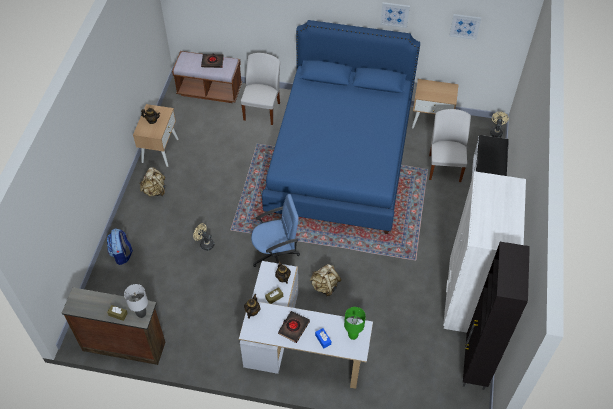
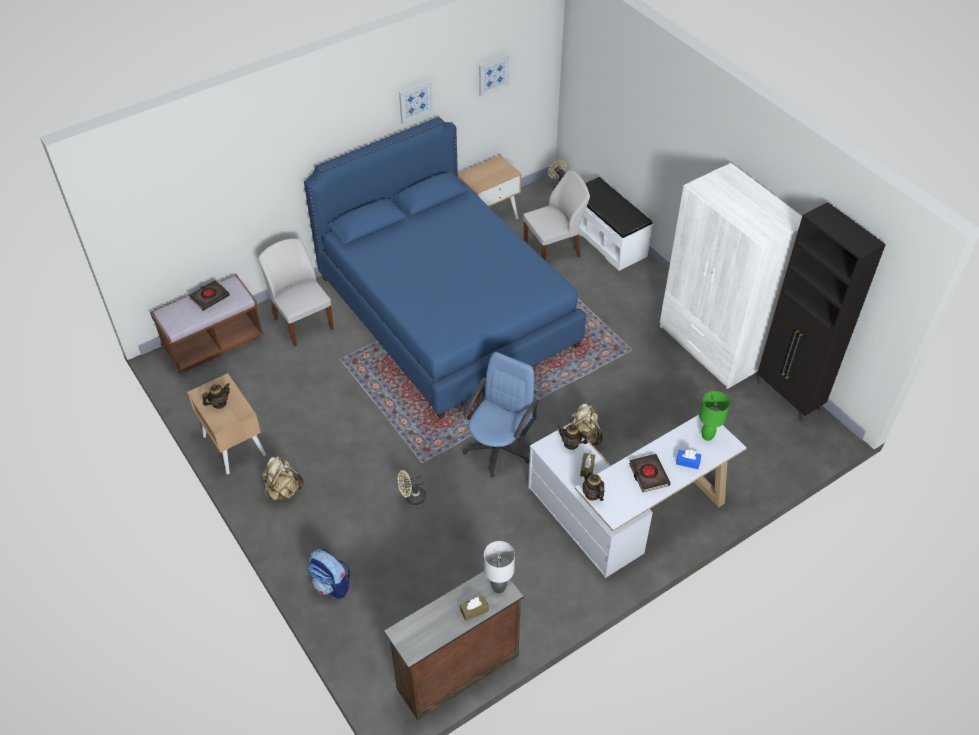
camera: 45 degrees left, 5 degrees down
(445, 167) = (553, 250): white chair -> white chair turned 105 degrees clockwise

